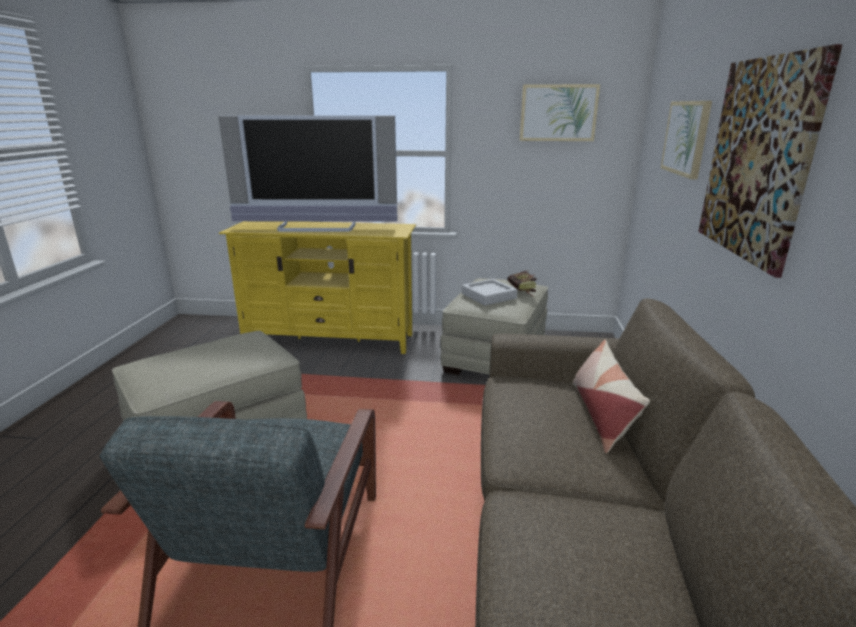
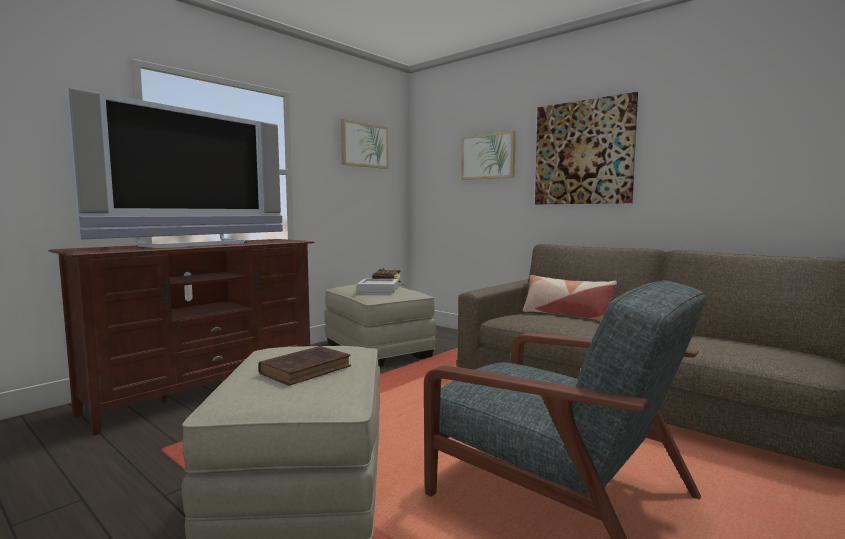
camera: 55 degrees left, 15 degrees down
(201, 362) = (307, 369): none -> brown book
(330, 339) = (206, 390): yellow tv stand -> brown tv stand

